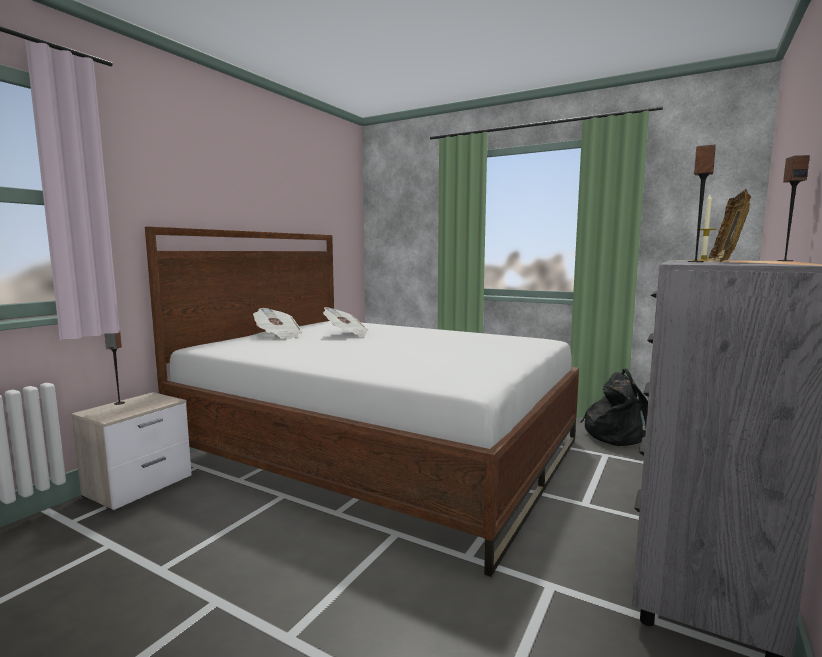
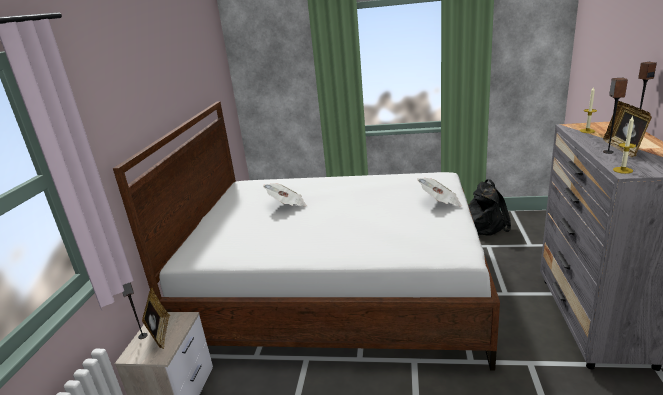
camera: 20 degrees left, 15 degrees up
(134, 405) = (160, 334): none -> picture frame
(278, 336) = (231, 223): newspaper -> newspaper (440, 202)
(682, 263) = (622, 170): none -> candle

